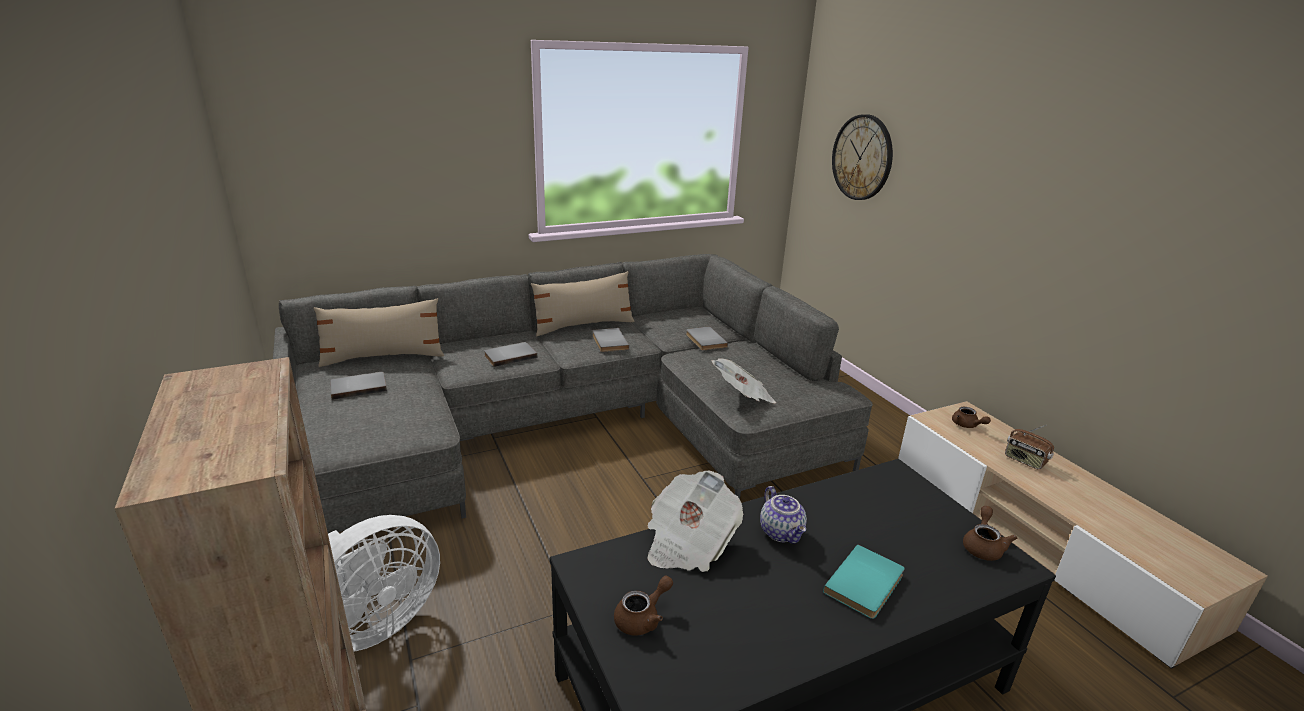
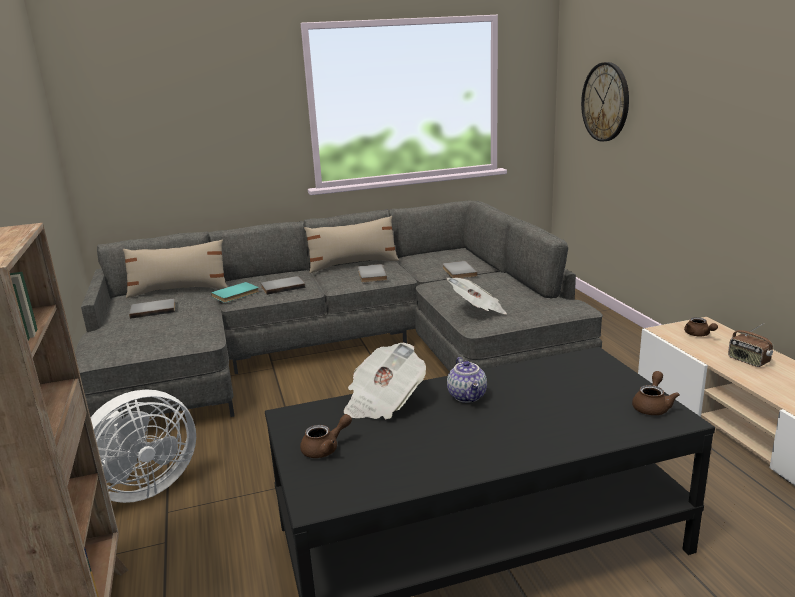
camera: 10 degrees right, 5 degrees down
(866, 584) = (529, 430): turquoise book -> turquoise book (236, 294)

